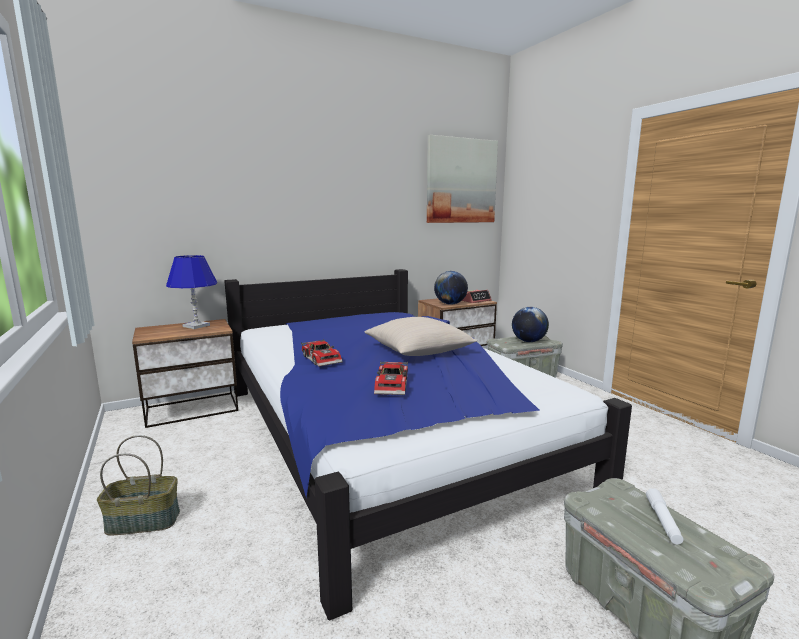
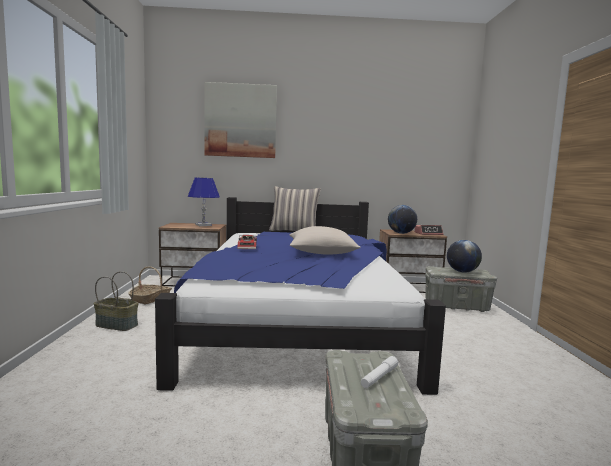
camera: 25 degrees right, 5 degrees down
(152, 456) = (150, 299): none -> basket
(323, 316) = (294, 231): none -> pillow
(393, 385) = (266, 262): toy car -> none
(461, 181) = (429, 131): picture -> picture (240, 121)

